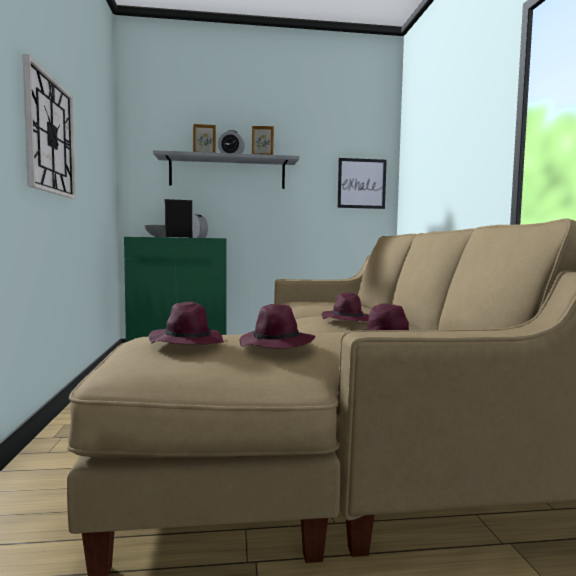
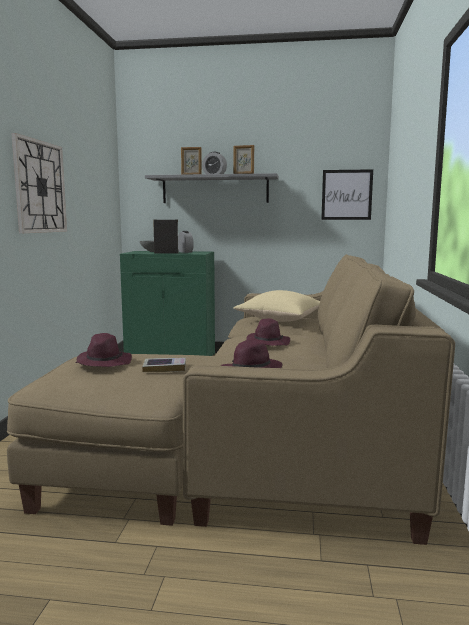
camera: 15 degrees right, 5 degrees up
(277, 344) = (165, 368): purple hat -> book
(324, 304) = (278, 321): none -> beige pillow

